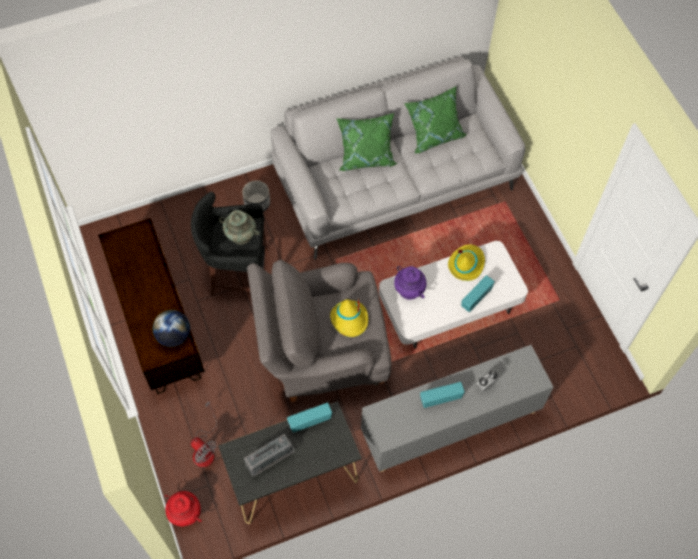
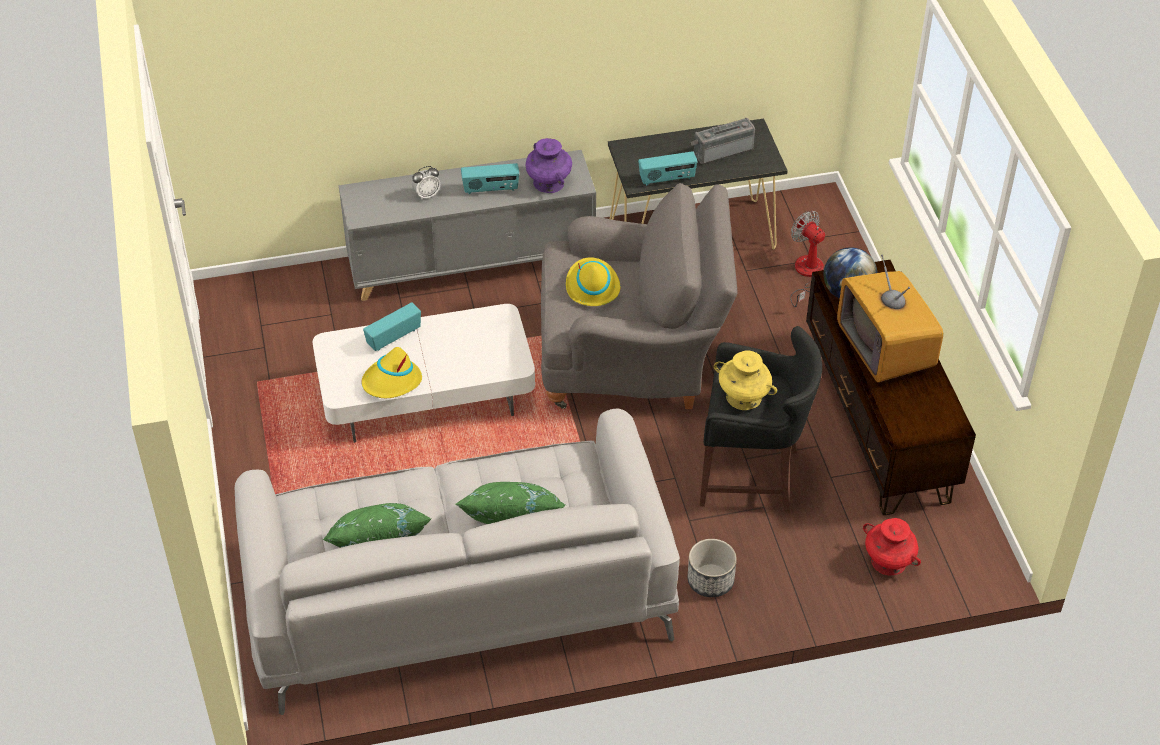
camera: 170 degrees left, 15 degrees down
(150, 291) = (885, 349): none -> television
(185, 513) = (832, 217): red vase -> red vase (888, 561)
(240, 235) = (743, 397): turquoise vase -> yellow vase
(409, 290) = (490, 359): purple vase -> purple vase (548, 182)

